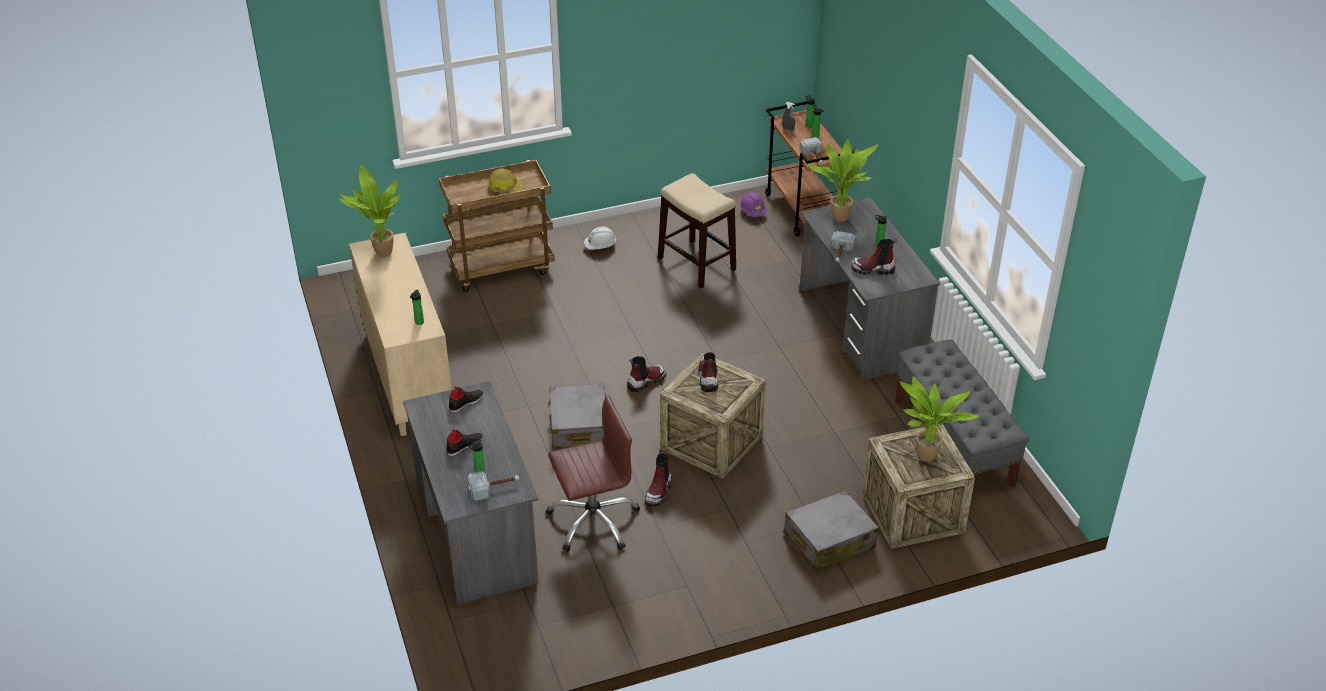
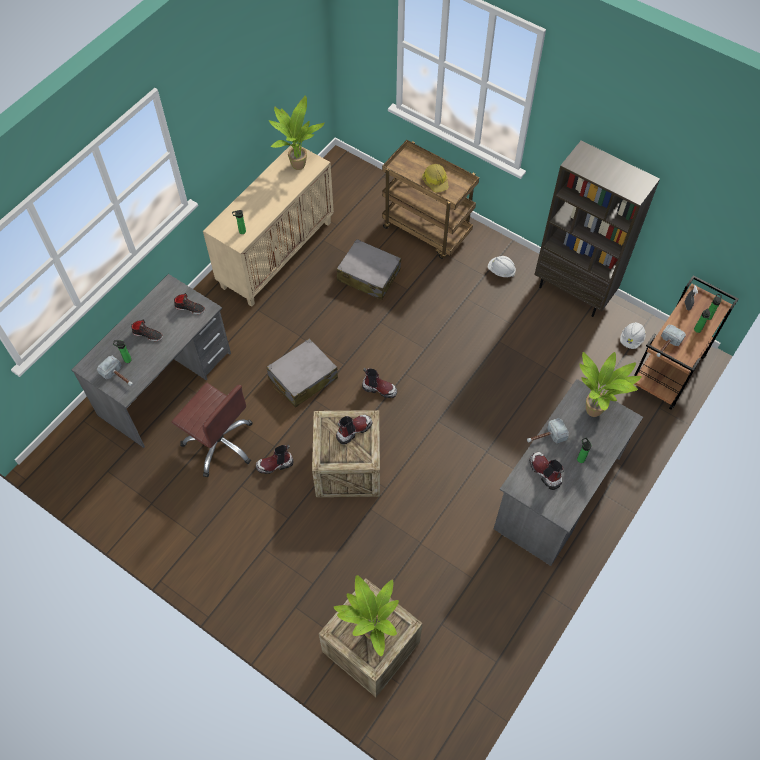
camera: 55 degrees right, 20 degrees up
(670, 218) = (574, 292): none -> brown bookcase
(697, 264) = (535, 341): stool -> none
(753, 212) = (631, 339): purple hard hat -> white hard hat
(829, 541) = (301, 603): grey suitcase -> grey suitcase (368, 275)
(954, 442) = (473, 636): grey bench -> none

